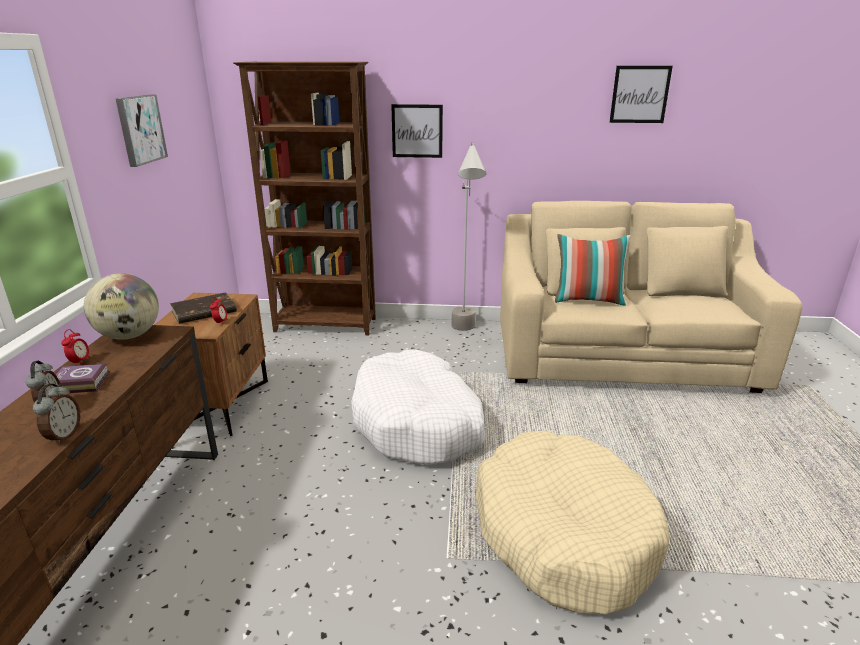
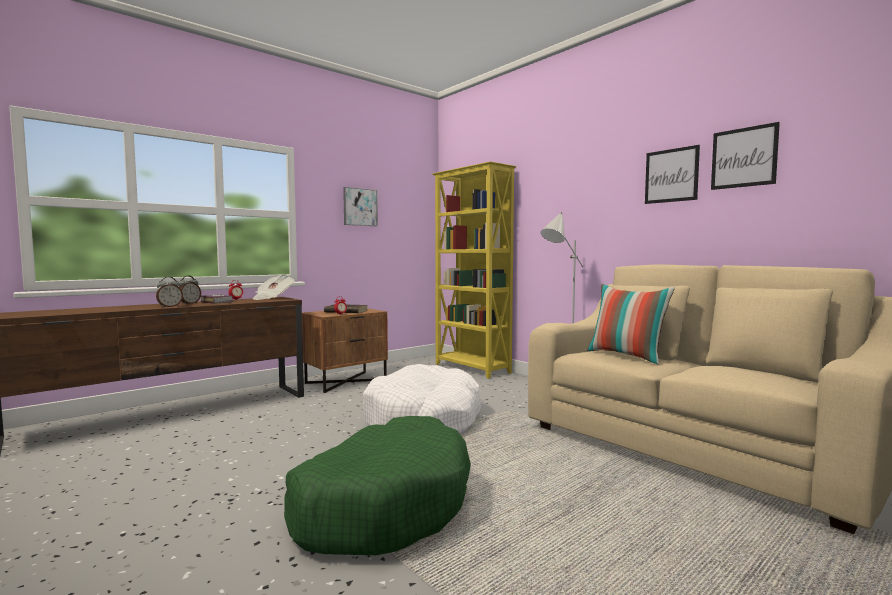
camera: 45 degrees right, 20 degrees down
(129, 336) = (272, 298): globe -> newspaper
(326, 325) = (472, 368): brown bookcase -> yellow bookcase
(417, 131) = (546, 214): picture -> picture (671, 175)
(562, 533) = (382, 504): beige dog bed -> green dog bed

